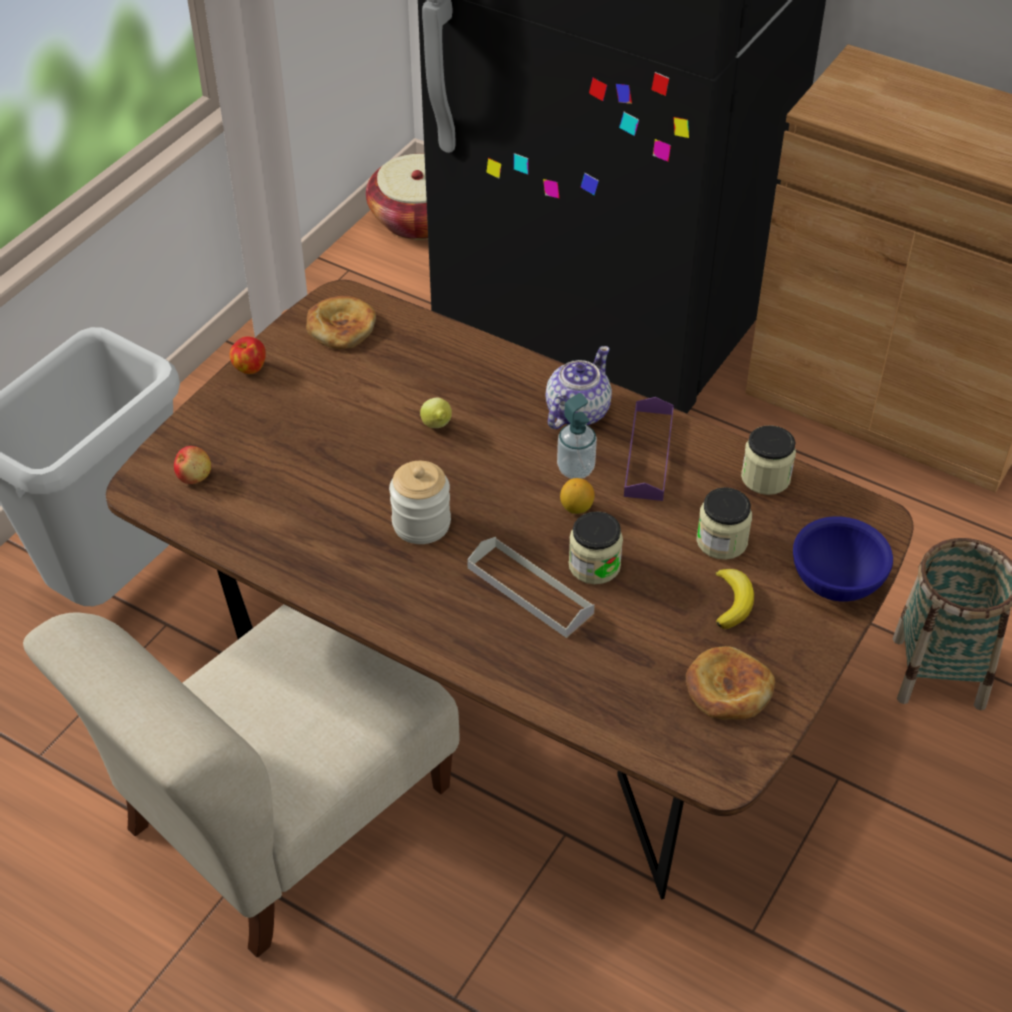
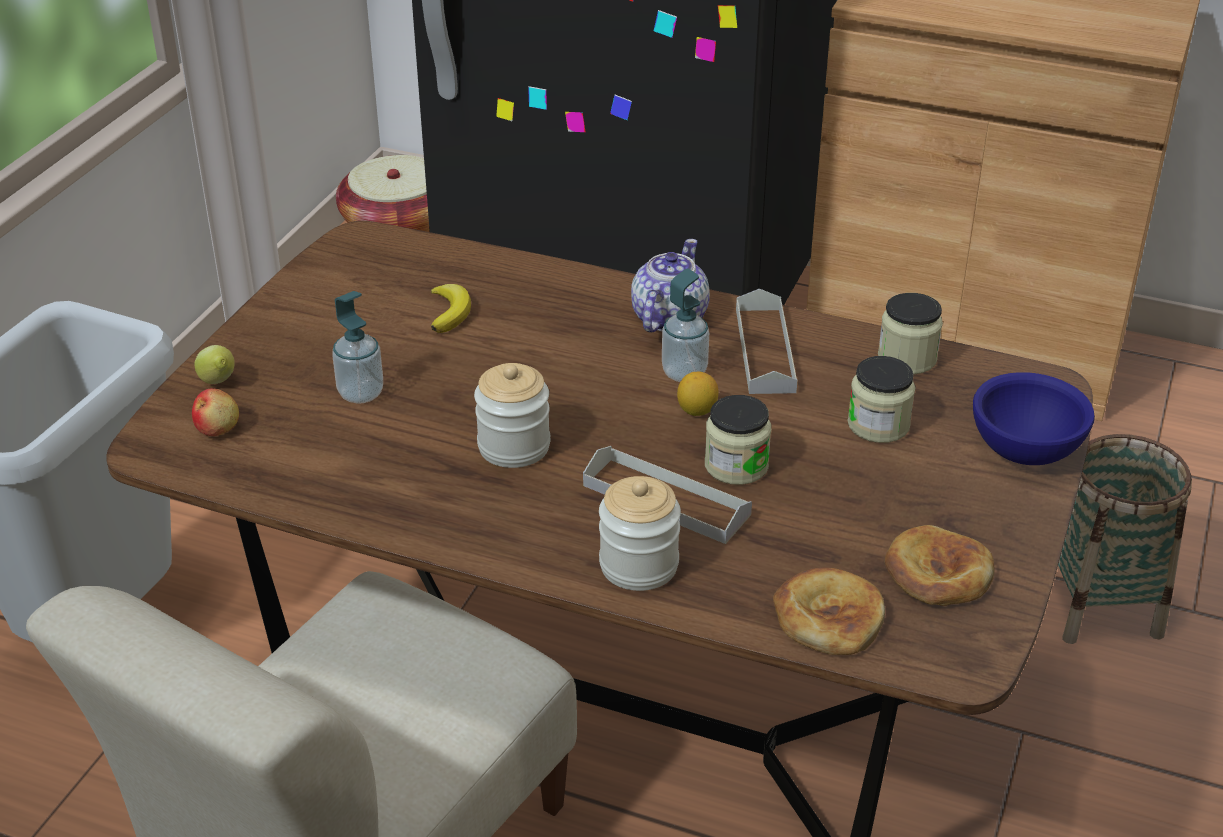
camera: 10 degrees left, 10 degrees down
(249, 368) = (264, 314): apple -> none
(311, 456) = (361, 393): none -> soap dispenser
(341, 326) = (366, 264): bread -> bread (828, 617)
(437, 426) = (507, 348): lemon -> lemon (218, 382)
(493, 648) = (639, 565): none -> jar
(648, 454) = (765, 350): purple tray -> grey tray
(732, 601) = (912, 483): banana -> banana (449, 312)

